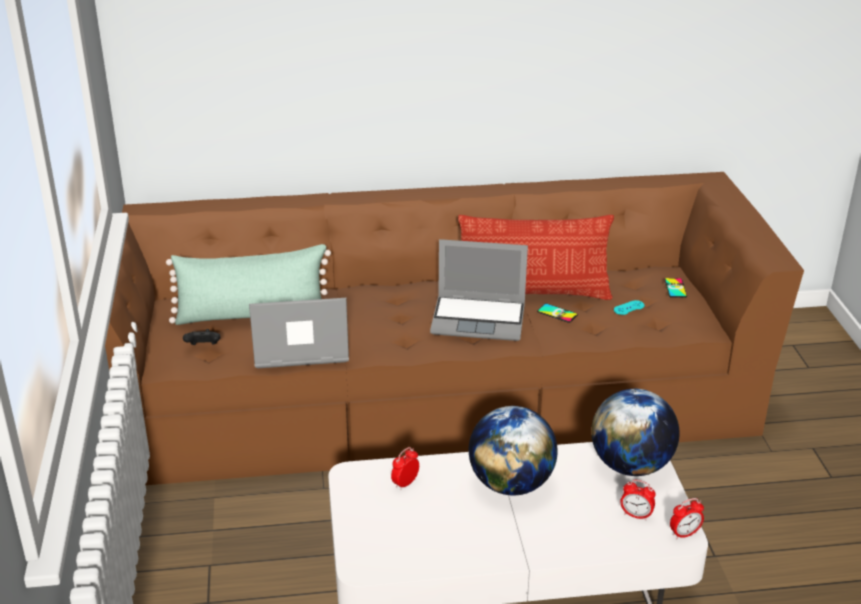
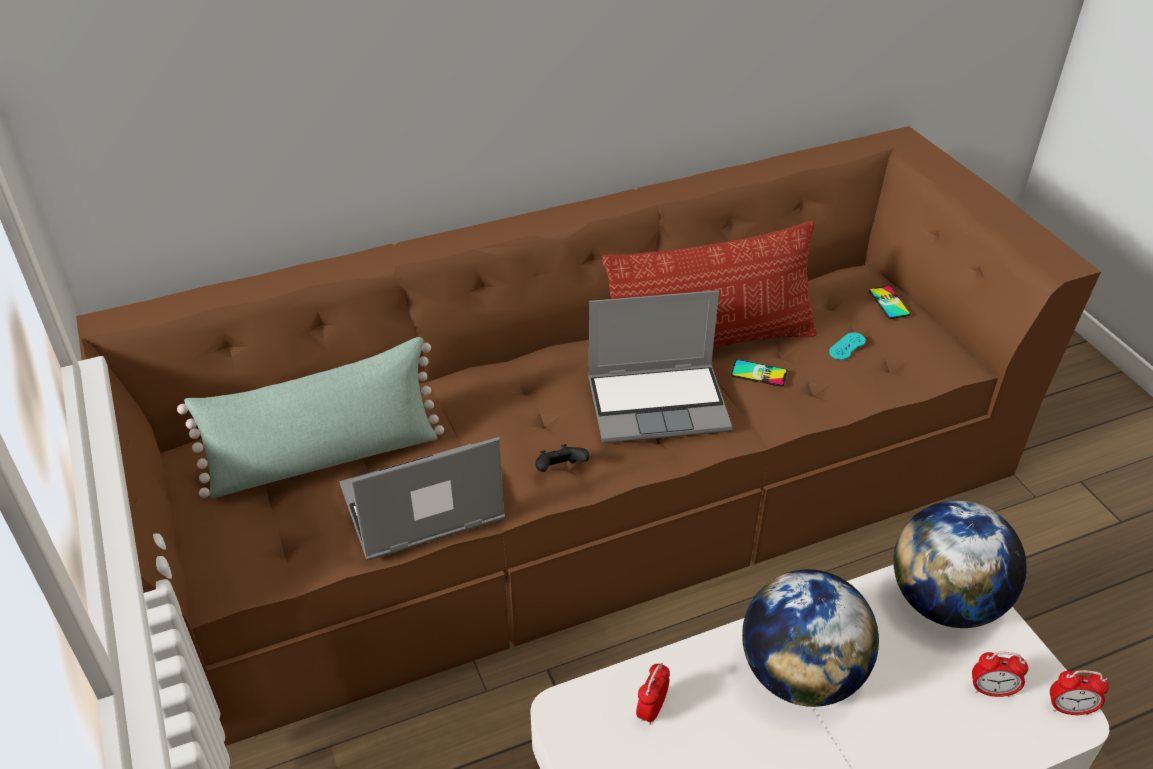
camera: 15 degrees left, 10 degrees up
(203, 347) = (271, 536): black game controller -> black game controller (560, 470)
(684, 534) = (1069, 709): alarm clock -> alarm clock turned 45 degrees clockwise

